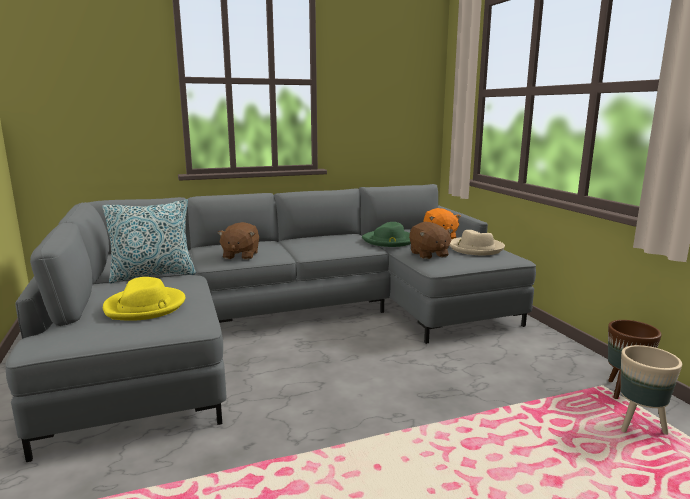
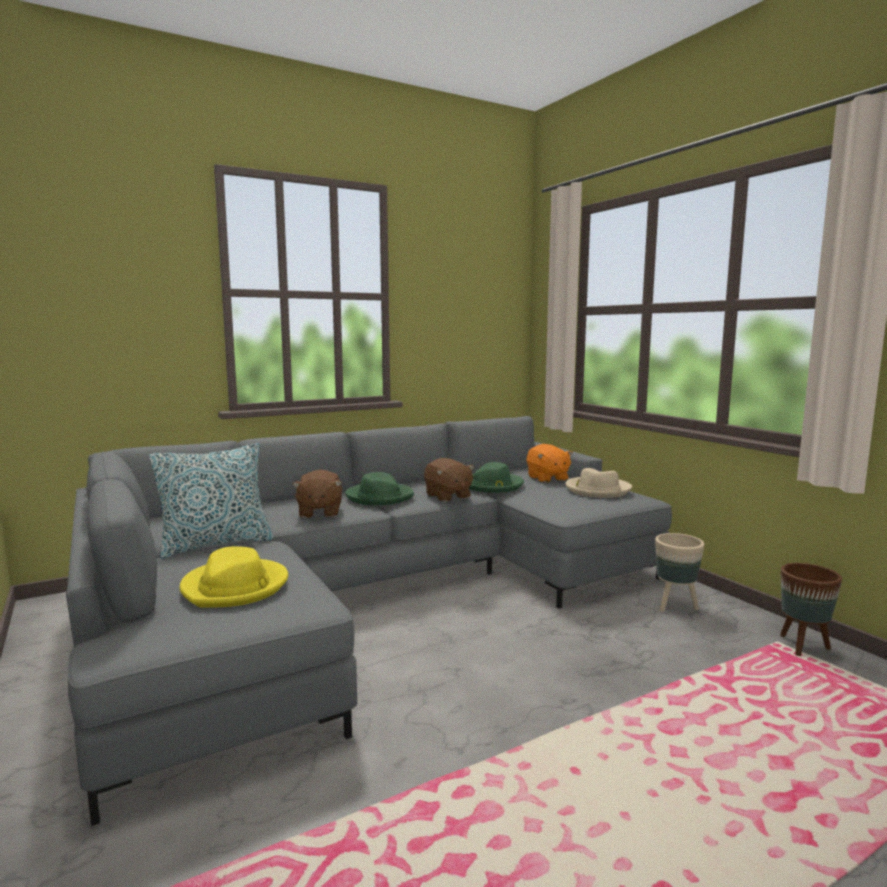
camera: 10 degrees left, 5 degrees down
(293, 246) = (379, 497): none -> green hat
(428, 254) = (548, 499): brown plush toy -> brown plush toy (447, 496)
(639, 427) = (838, 686): beige planter -> beige planter (675, 606)

